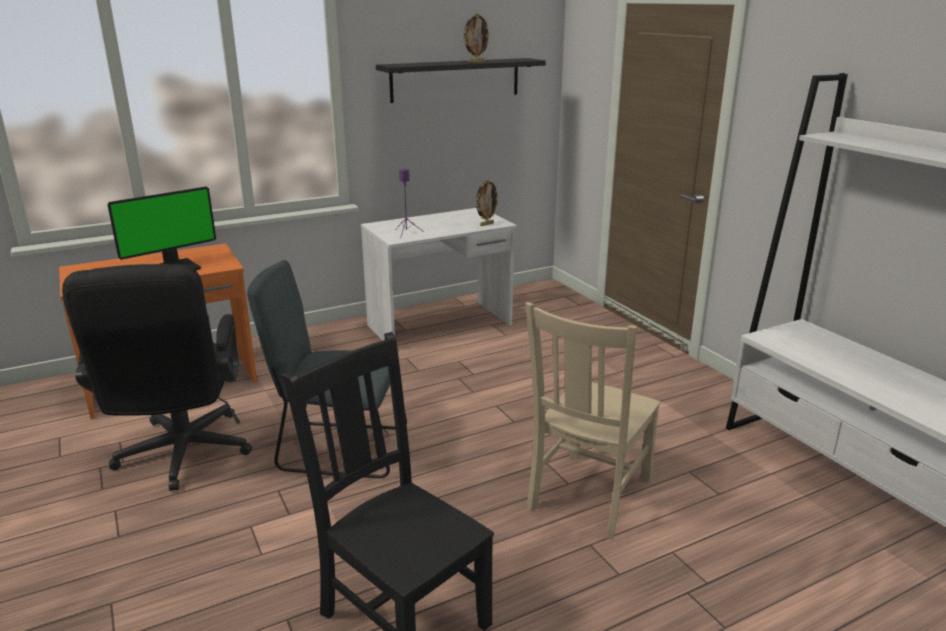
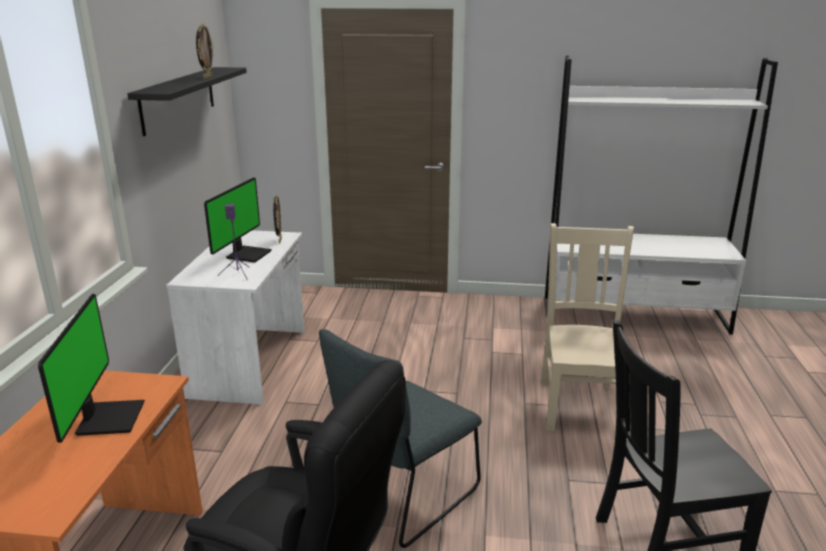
camera: 55 degrees left, 0 degrees up
(444, 225) = (247, 254): none -> monitor
(588, 496) = (579, 404): beige chair -> beige chair turned 150 degrees counterclockwise

